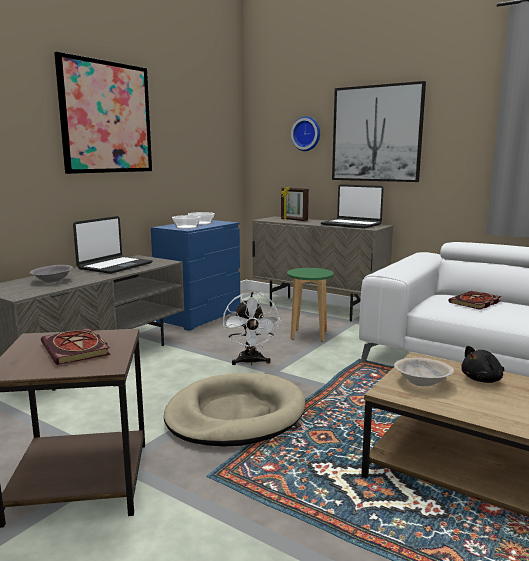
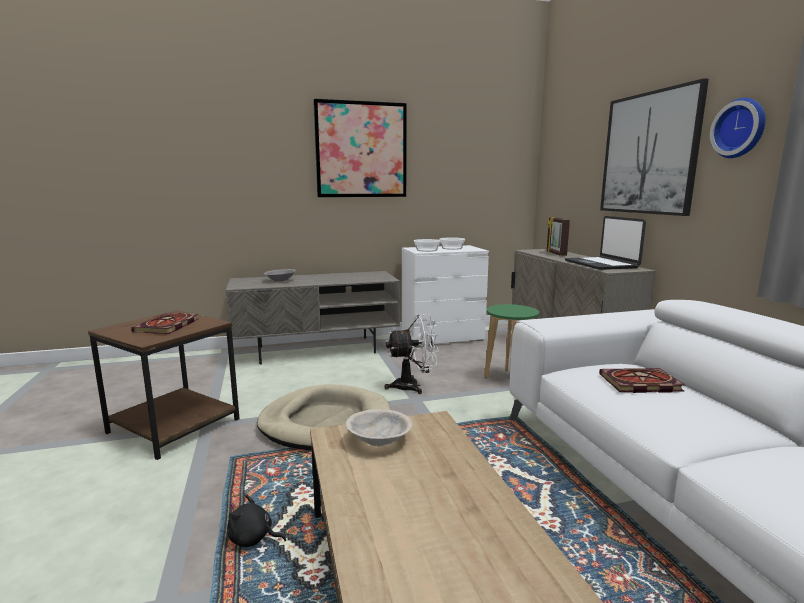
camera: 40 degrees right, 0 degrees up
(115, 266) = (344, 277): laptop -> none
(199, 316) = (442, 337): blue dresser -> white dresser
(251, 362) = (413, 386): white fan -> white fan turned 135 degrees counterclockwise
(307, 134) = (585, 157): wall clock -> wall clock (740, 128)
(482, 380) = (443, 463): black plush toy -> black plush toy (253, 539)

